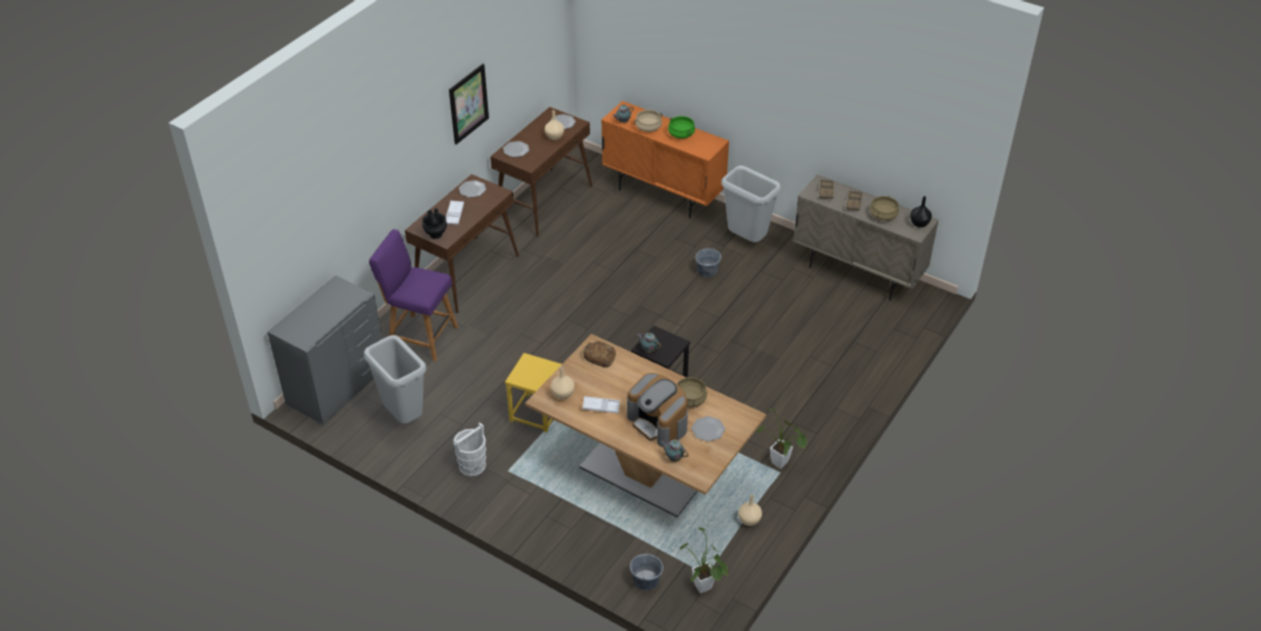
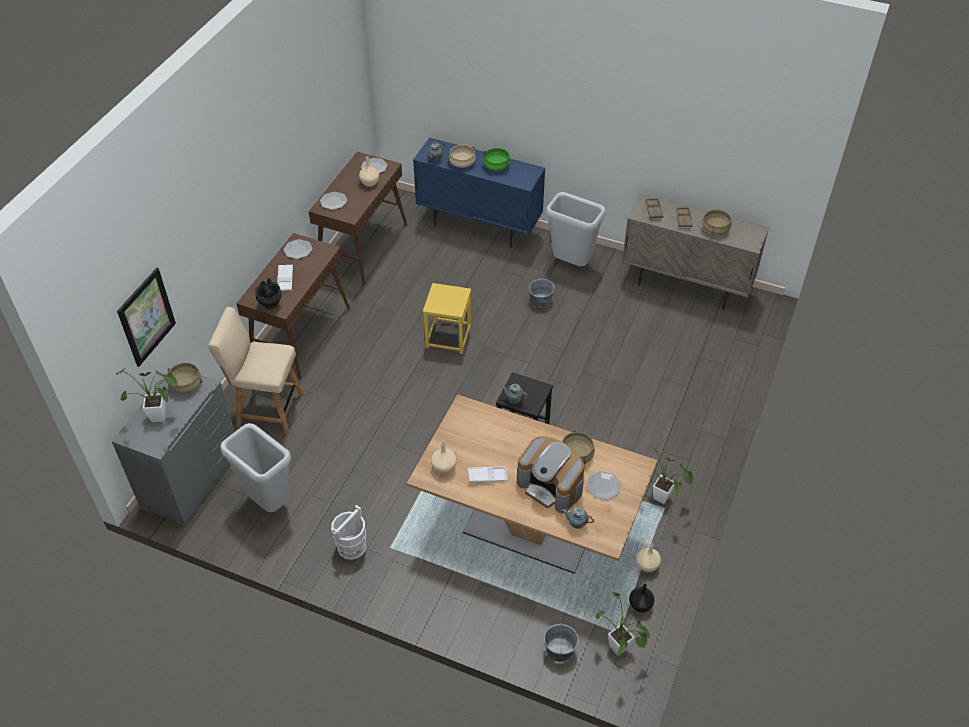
camera: 10 degrees left, 5 degrees up
(316, 317) = (163, 417): none -> potted plant
(343, 293) = (186, 385): none -> beige cooking pot
(420, 336) = (267, 410): purple chair -> beige chair
(468, 103) = (283, 161): picture -> picture (146, 317)
(536, 412) = (405, 477): yellow stool -> yellow stool (448, 337)
(599, 356) = (472, 419): bread -> none
(663, 195) = (479, 227): orange cabinet -> blue cabinet
(919, 223) = (752, 233): black vase -> black vase (640, 605)

